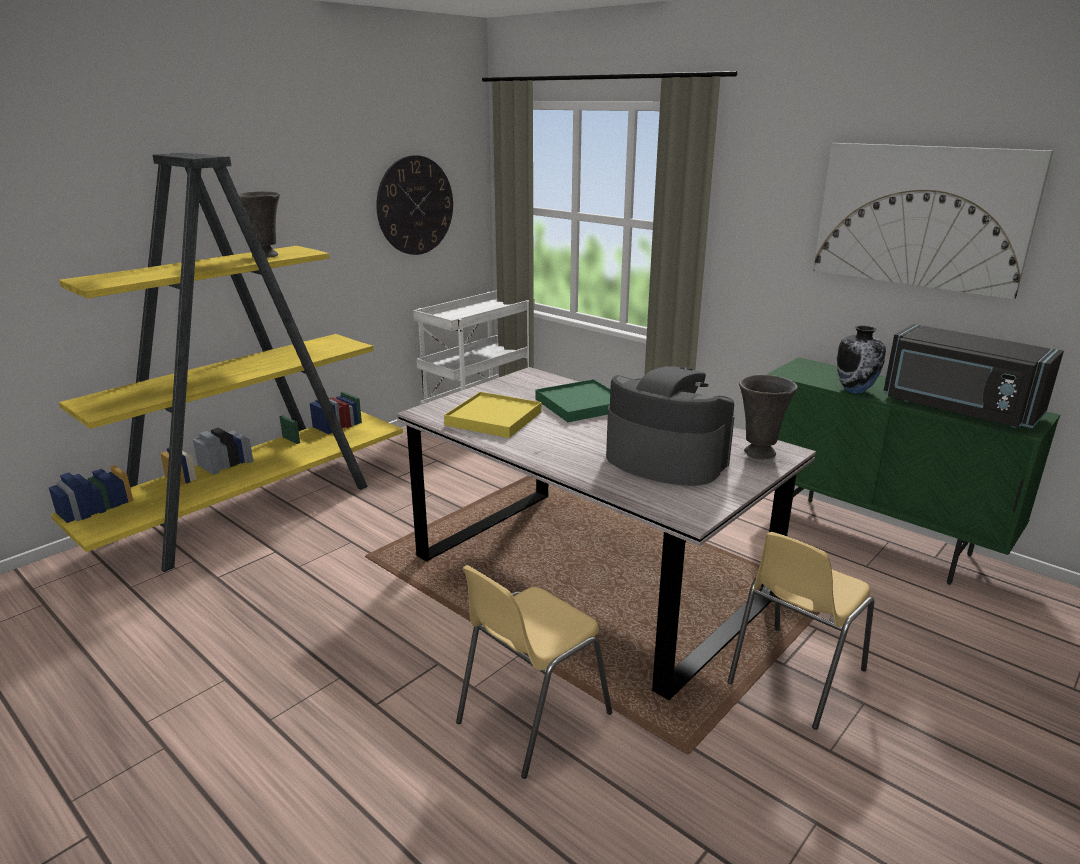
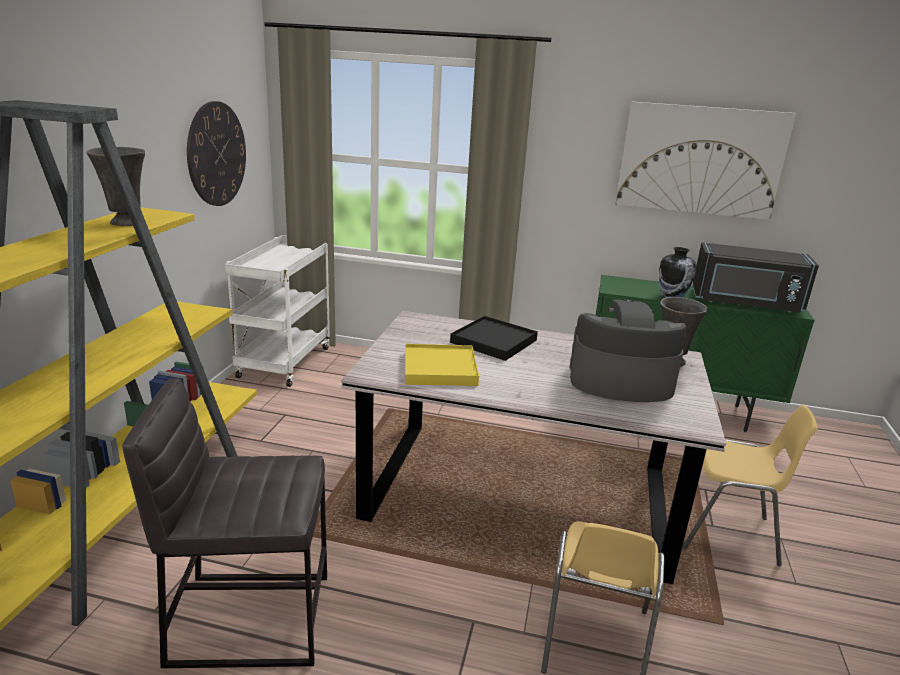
camera: 30 degrees left, 0 degrees up
(272, 602) = (250, 617): none -> grey stool
(581, 404) = (493, 341): green tray -> black tray
(794, 676) = (727, 533): yellow chair -> yellow chair turned 90 degrees counterclockwise

